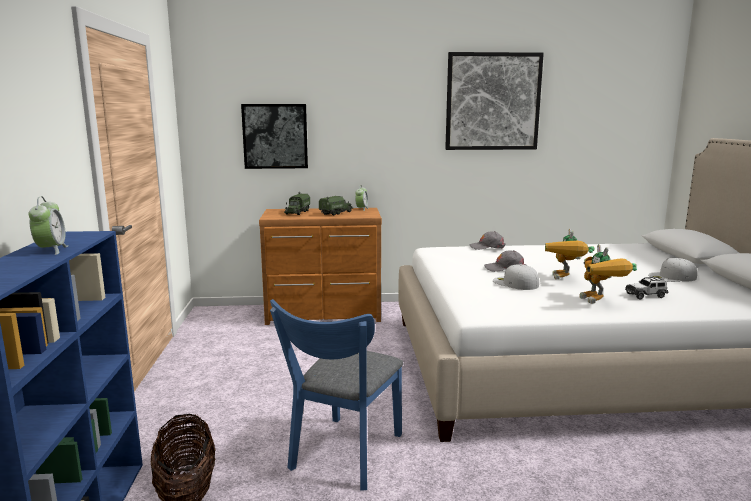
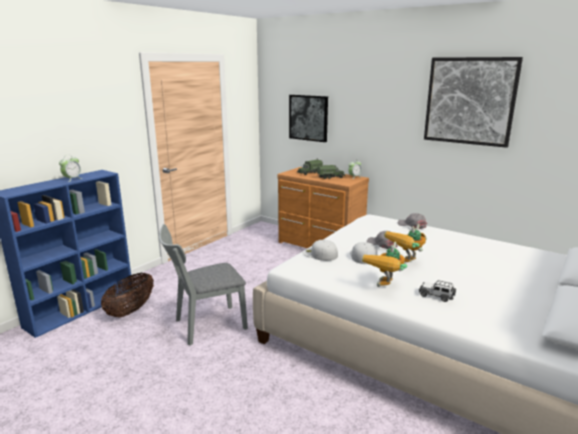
camera: 40 degrees right, 5 degrees up
(343, 456) = (205, 326): blue chair -> grey chair
(672, 277) = (508, 291): white cap -> white cap (319, 254)

